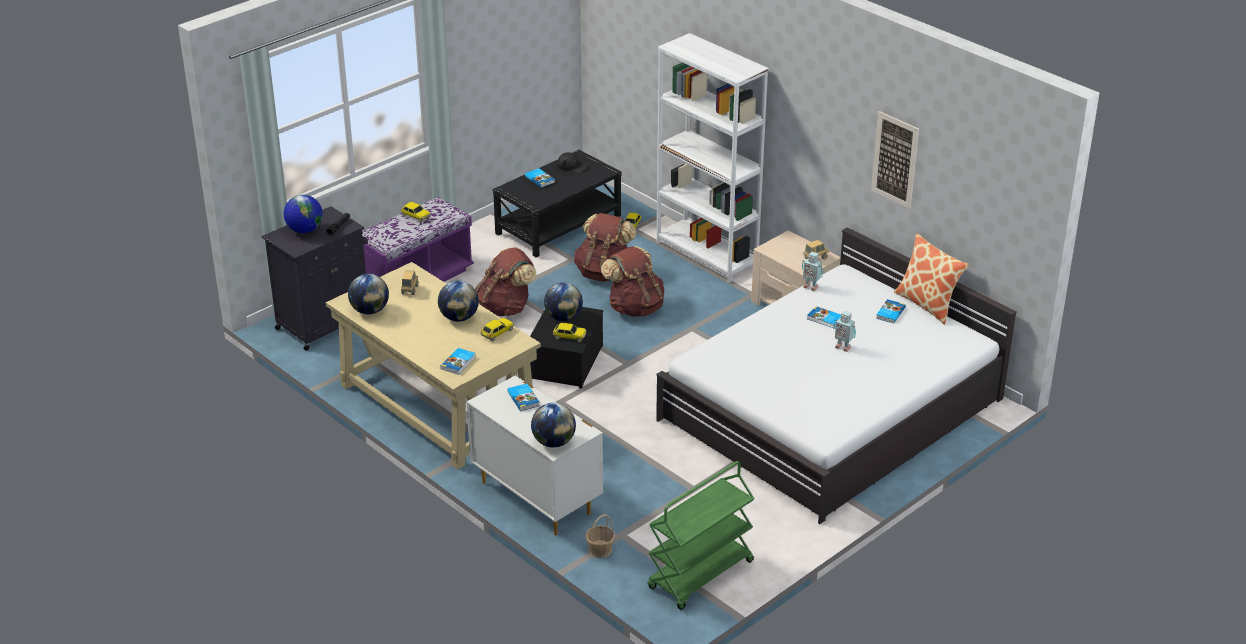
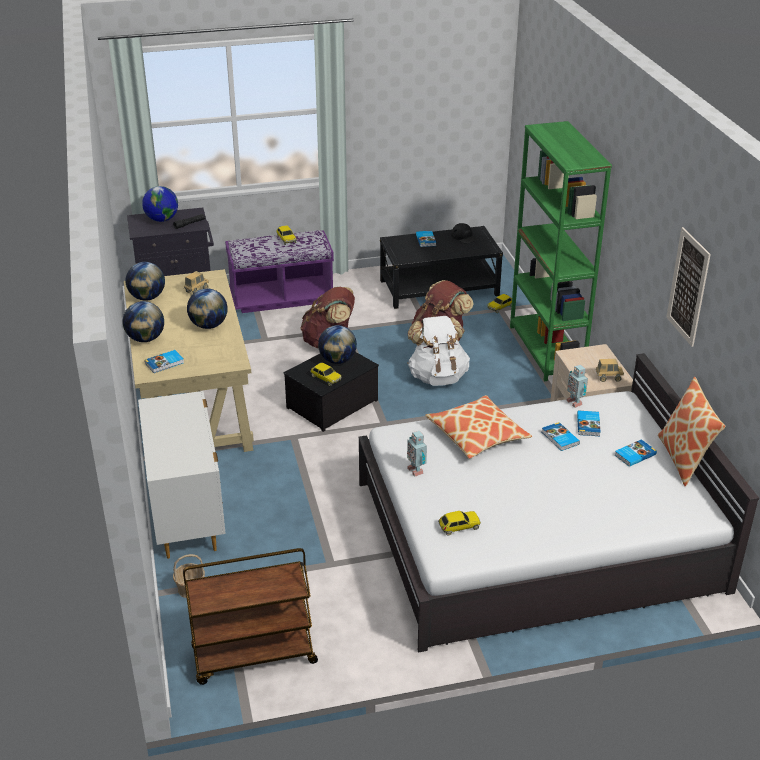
camera: 30 degrees right, 0 degrees up
(497, 333) = (224, 348): toy car -> toy car (459, 527)
(524, 398) = (186, 414): book -> book (589, 425)
(553, 442) = (166, 464): globe -> globe (146, 339)
(635, 308) = (437, 376): brown backpack -> white backpack
(700, 576) = (253, 656): green cart -> brown cart
(707, 255) = (546, 350): white bookcase -> green bookcase
(761, 338) = (477, 435): none -> pillow
(843, 347) = (552, 472): toy robot -> toy robot (416, 470)

